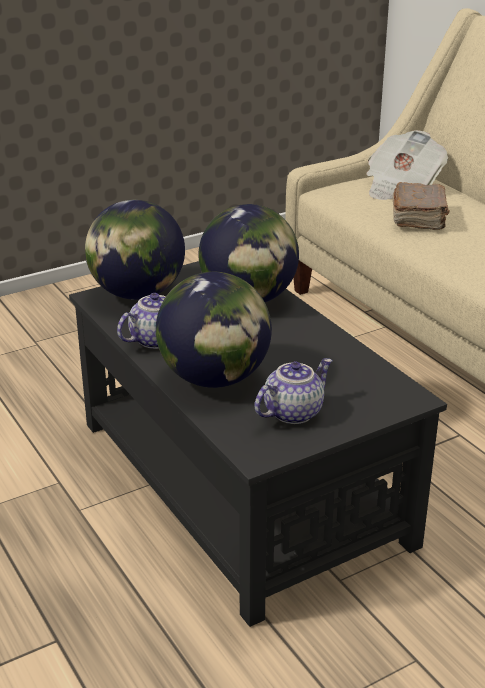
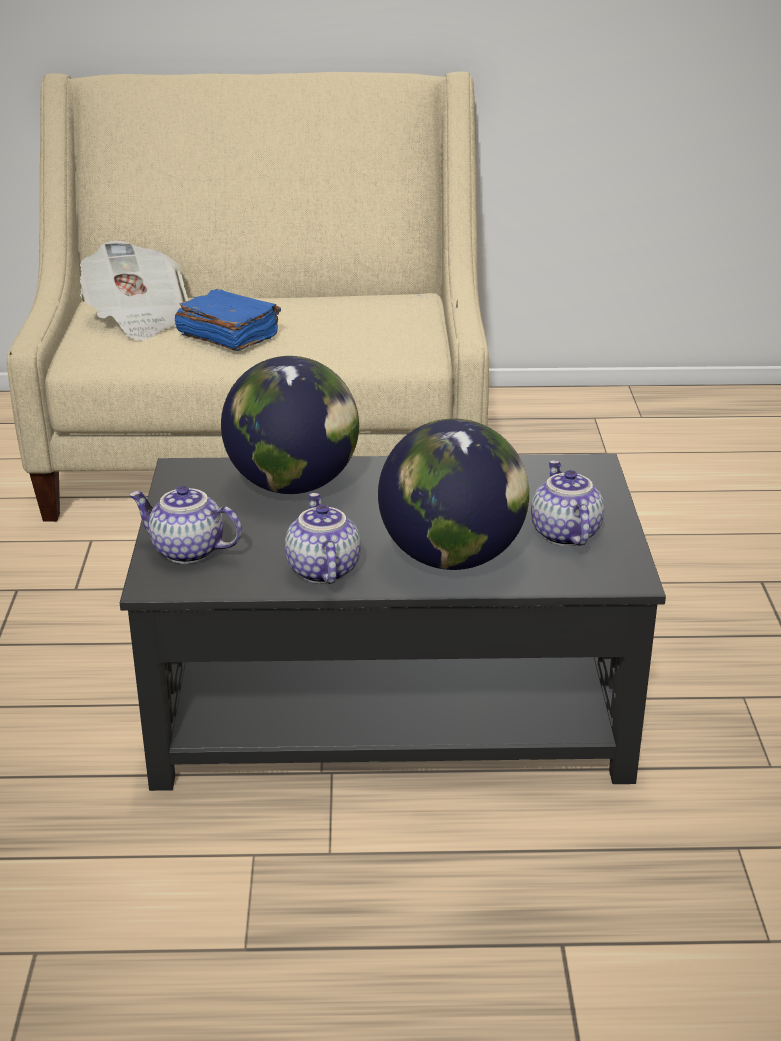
camera: 60 degrees left, 0 degrees up
(137, 294) = (186, 551): globe -> teapot
(419, 218) = (228, 336): brown book -> blue book

